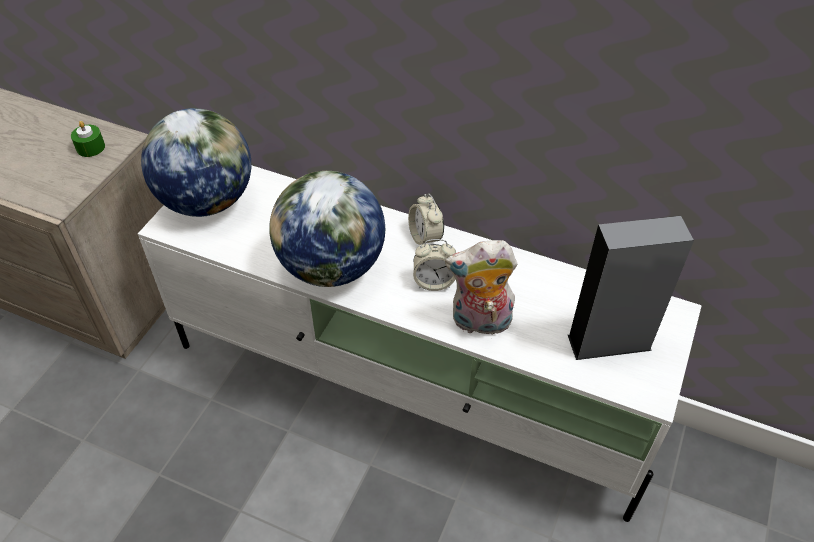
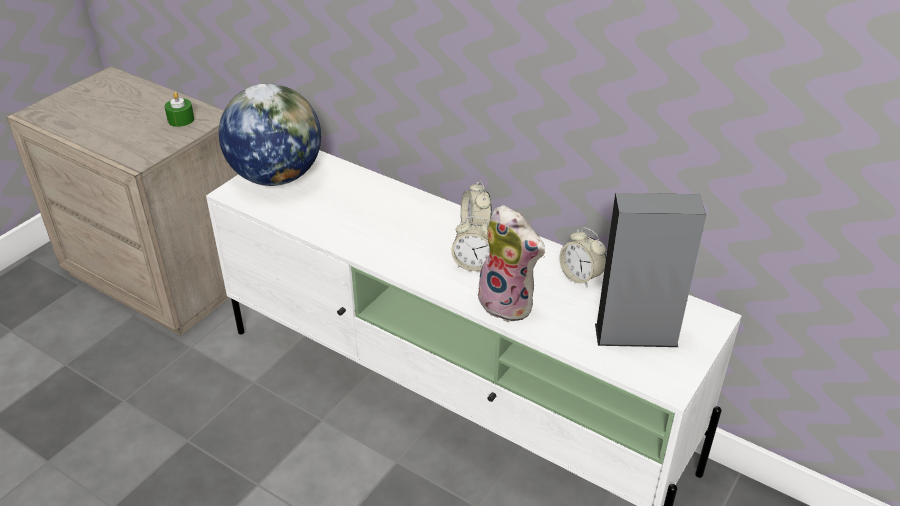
camera: 10 degrees right, 10 degrees down
(331, 267) = (377, 242): globe -> none
(480, 323) = (509, 303): plush toy -> plush toy turned 150 degrees counterclockwise
(541, 282) = (580, 276): none -> alarm clock

